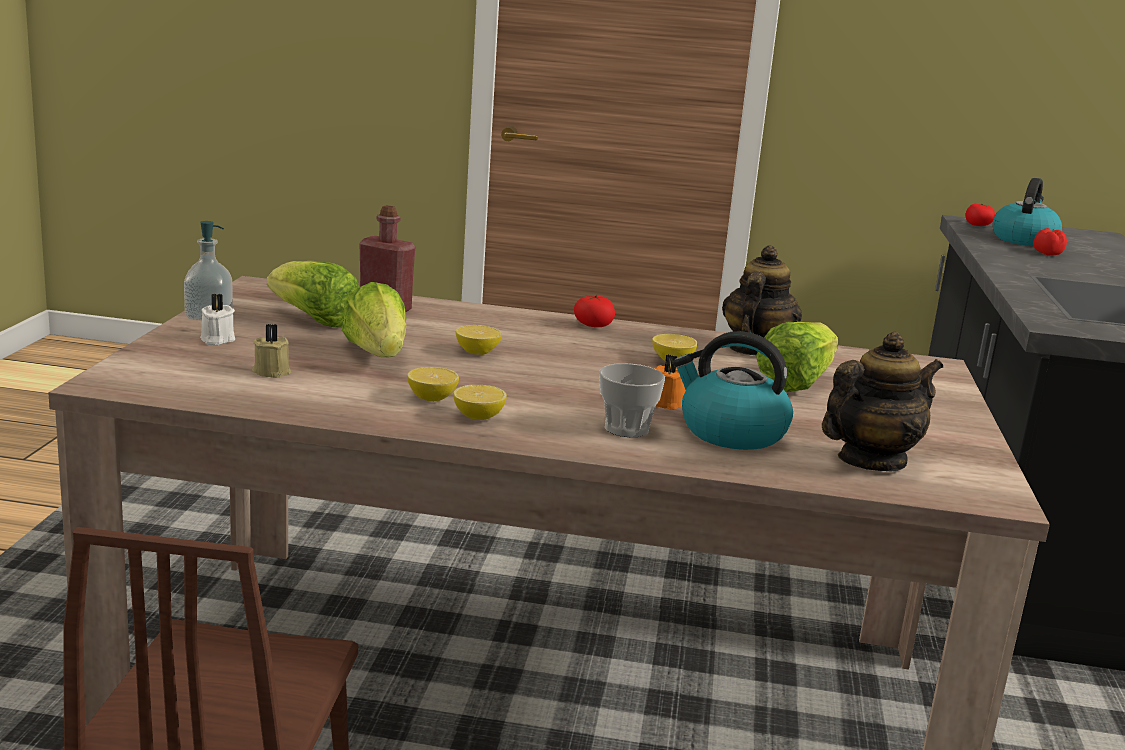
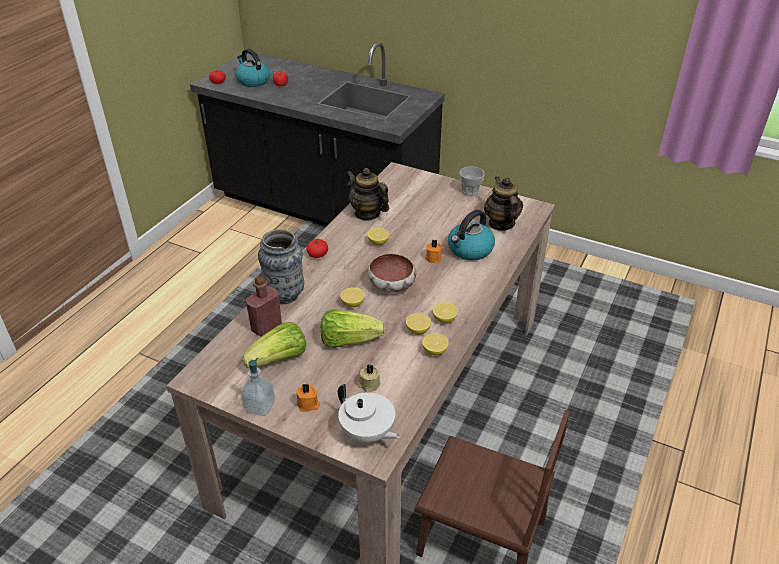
camera: 70 degrees left, 20 degrees up
(154, 375) = (367, 434): none -> white teapot
(216, 340) = (308, 405): white candle -> orange candle
(379, 412) = (435, 351): none -> lemon
(467, 314) = (285, 296): none -> vase
(551, 376) = (392, 285): none -> bowl
(626, 429) = (463, 277): cup -> cup (470, 191)
(796, 383) = (414, 215): lettuce -> none

